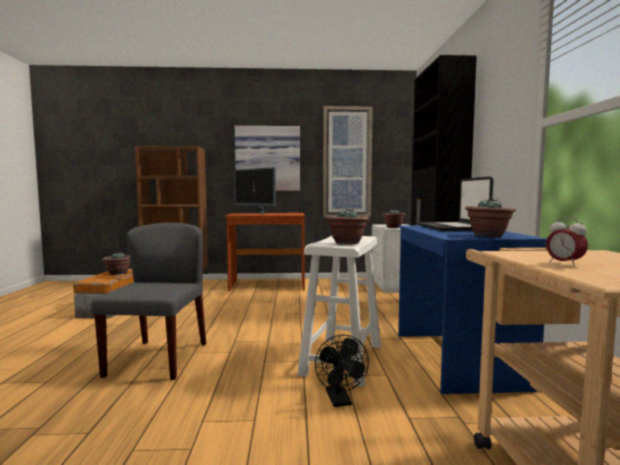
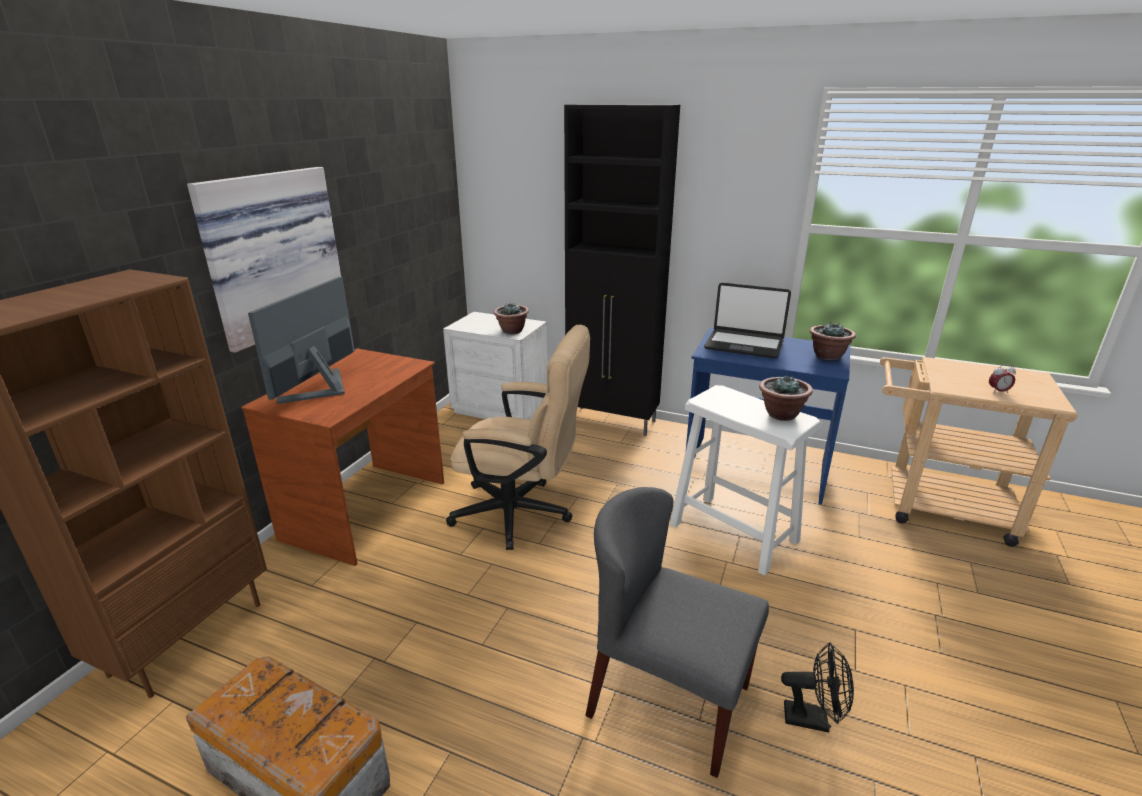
camera: 65 degrees left, 20 degrees up
(118, 273) = (284, 701): potted plant -> none
(256, 213) = (322, 390): monitor -> monitor turned 135 degrees clockwise
(295, 306) = (522, 514): none -> beige office chair
(340, 401) = (825, 563): black fan -> black fan (813, 719)
(347, 162) = (391, 229): picture -> none

